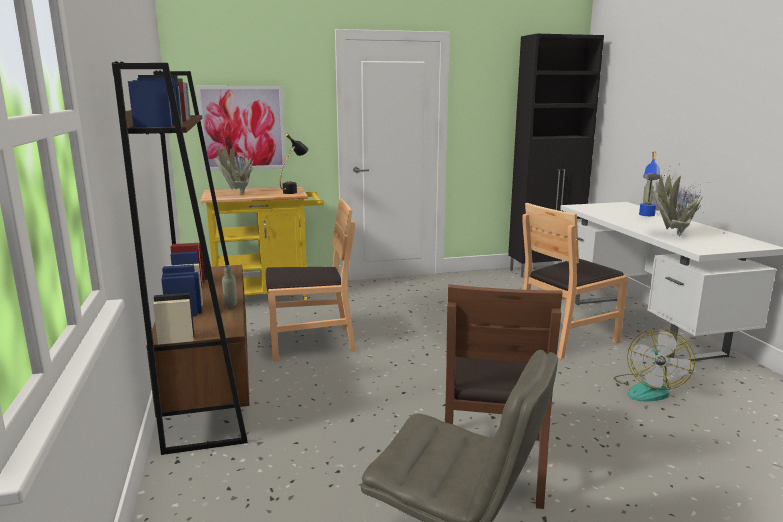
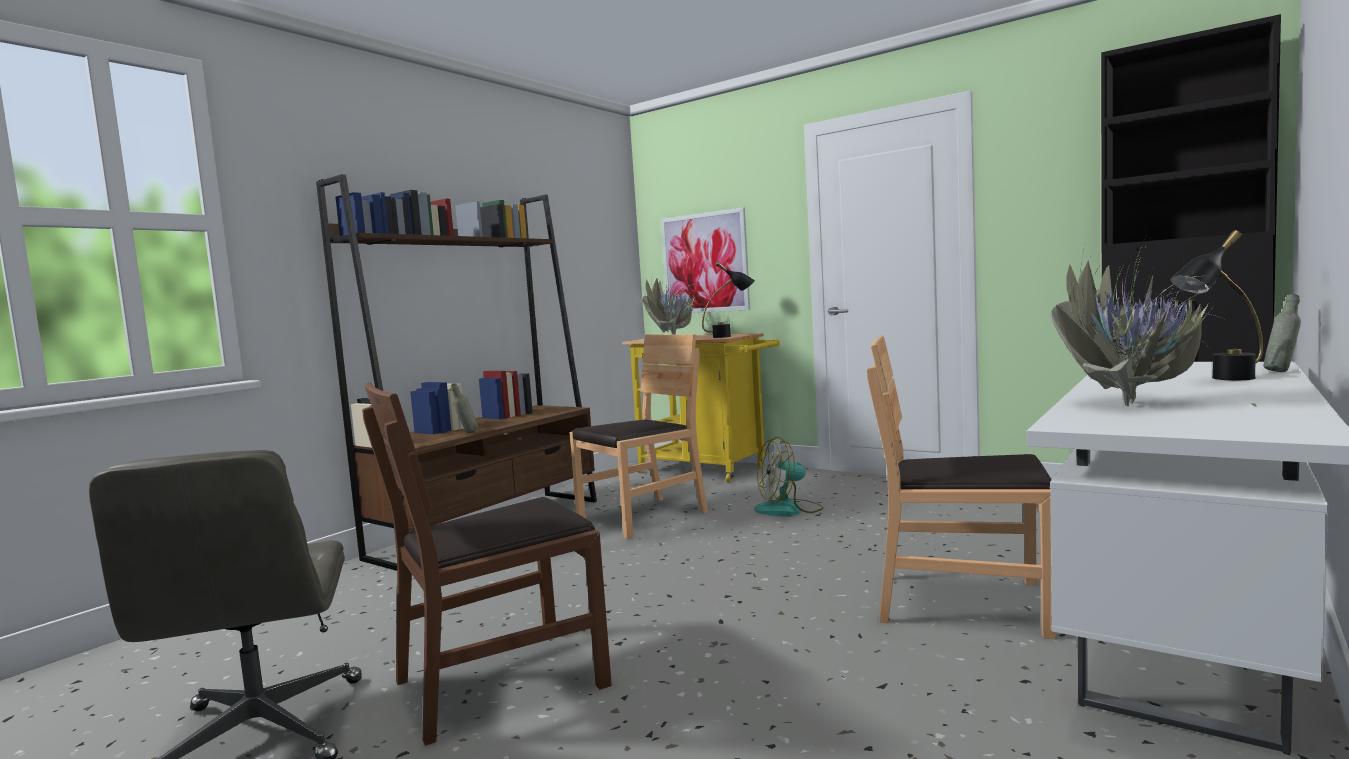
camera: 50 degrees right, 10 degrees down
(311, 342) = (643, 516): brown chair -> brown chair turned 75 degrees counterclockwise
(646, 216) = (1220, 379): blue table lamp -> black table lamp
(648, 389) = (920, 714): fan -> fan (789, 510)

